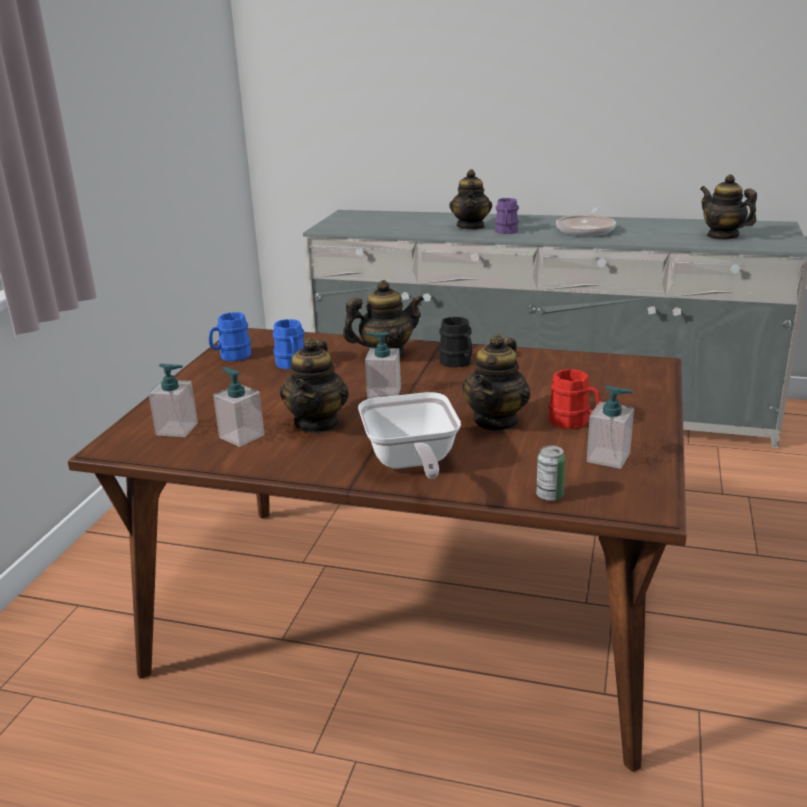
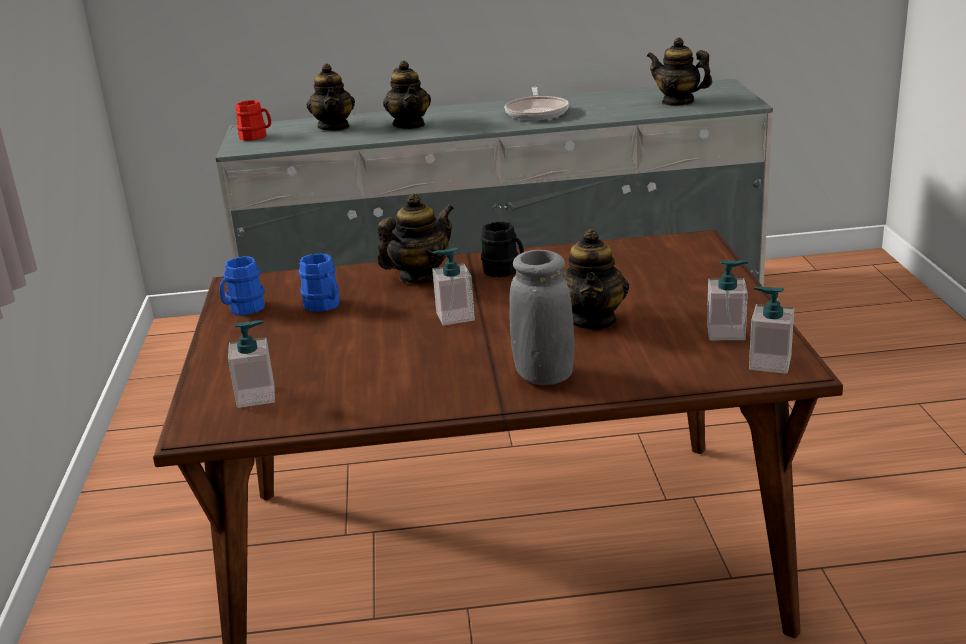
camera: 20 degrees left, 0 degrees up
(241, 436) = (339, 388): soap dispenser -> soap dispenser (769, 363)
(317, 423) = (410, 358): teapot -> teapot (334, 127)
(411, 462) = (543, 376): frying pan -> grey vase
(506, 232) = (454, 126): purple mug -> none
(549, 495) = (701, 377): can -> none
(574, 422) = (667, 307): red mug -> red mug (256, 137)

